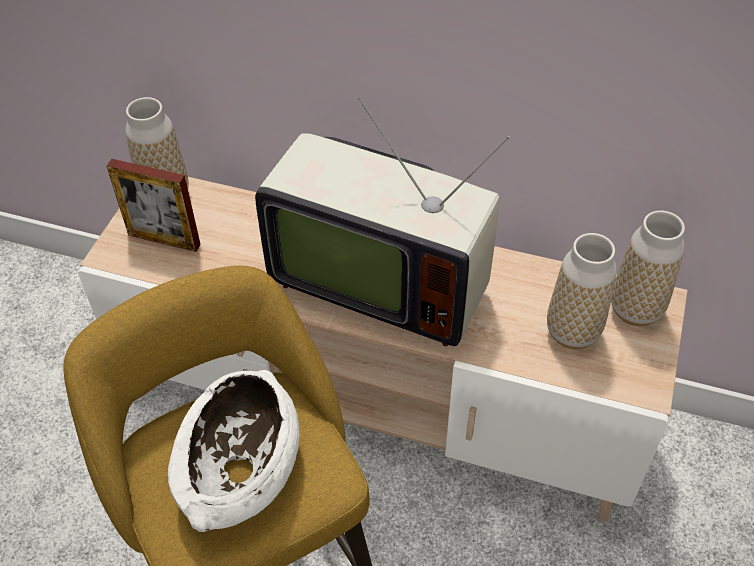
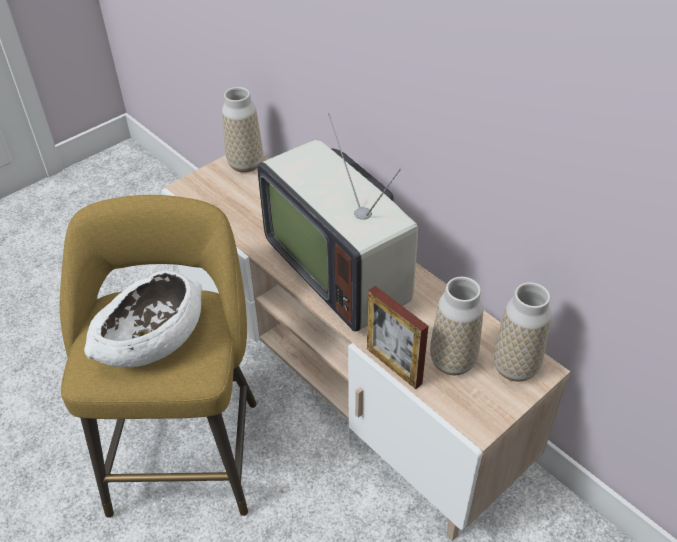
camera: 30 degrees right, 5 degrees down
(164, 239) = (223, 190): picture frame -> picture frame (394, 366)

